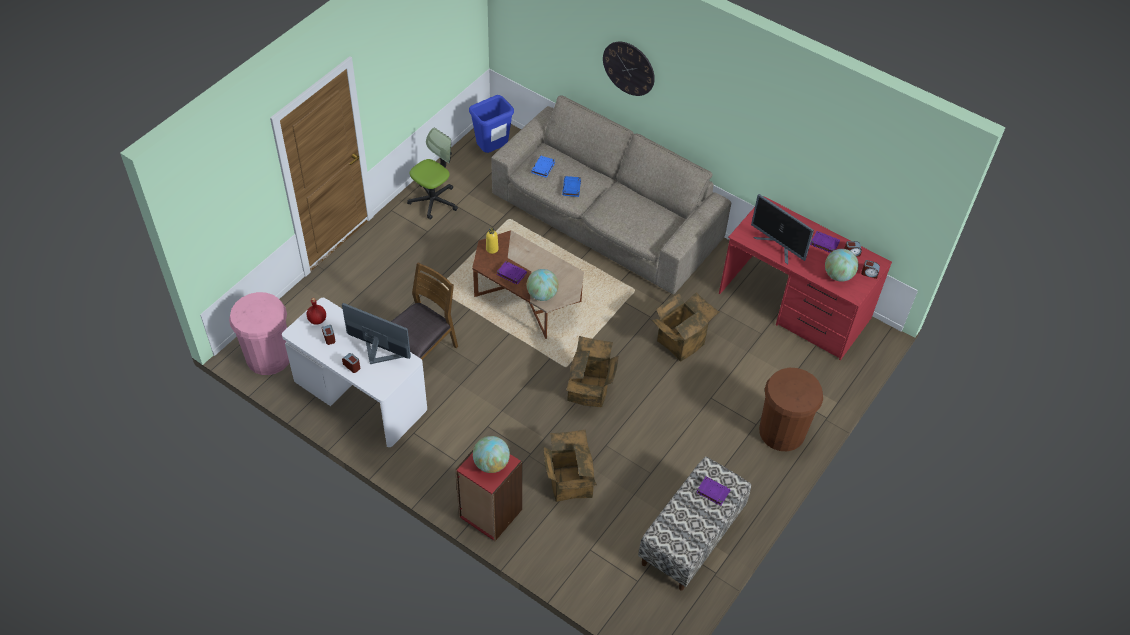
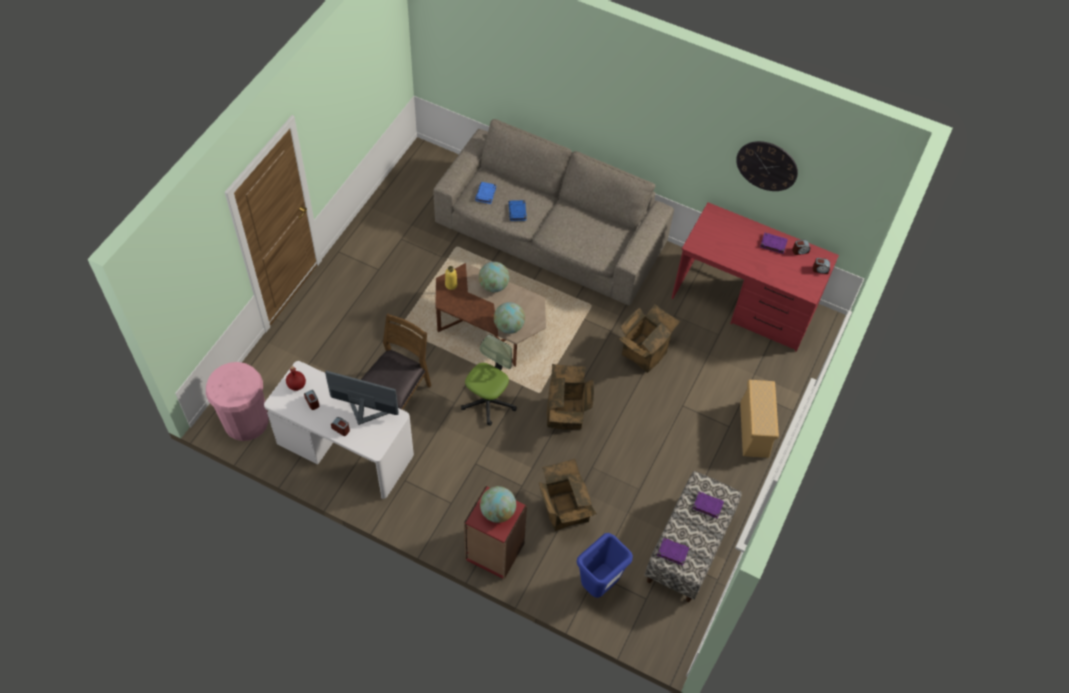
camera: 10 degrees left, 5 degrees up
(433, 200) = (378, 236): office chair -> office chair (488, 401)
(492, 151) = (426, 177): blue trash can -> blue trash can (598, 585)
(511, 274) = (474, 308): purple book -> purple book (672, 552)
(629, 68) = (564, 90): wall clock -> wall clock (767, 166)
(778, 247) = (730, 253): monitor -> none
(782, 431) = (754, 430): brown trash can -> beige storage box
(838, 275) = (791, 275): globe -> globe (493, 286)

